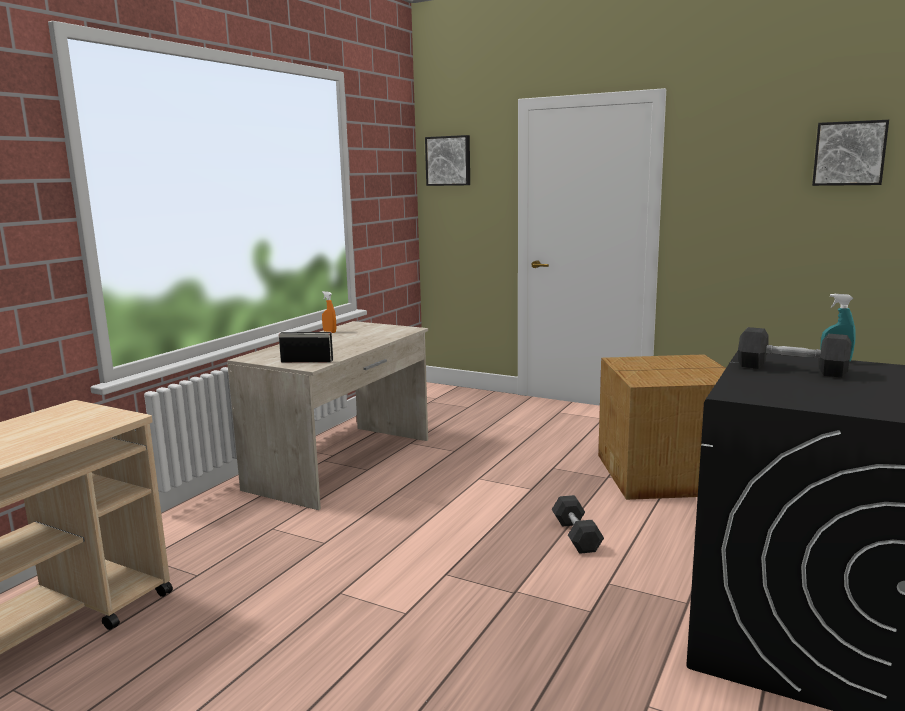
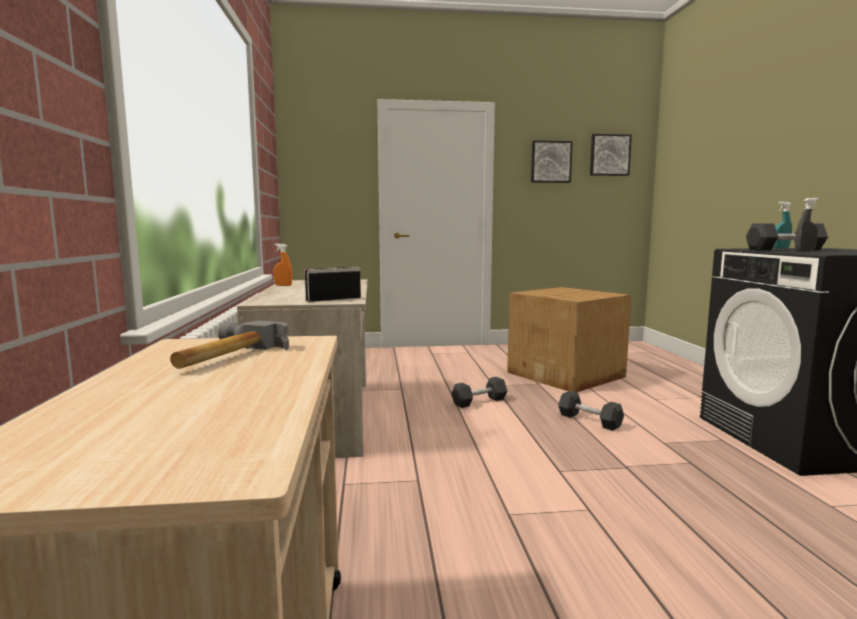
camera: 35 degrees left, 5 degrees down
(57, 423) = (224, 356): none -> hammer
(448, 161) = (311, 147): picture -> picture (550, 162)
(502, 484) = (479, 401): none -> grey dumbbell
(775, 380) = (804, 251): none -> grey spray bottle

